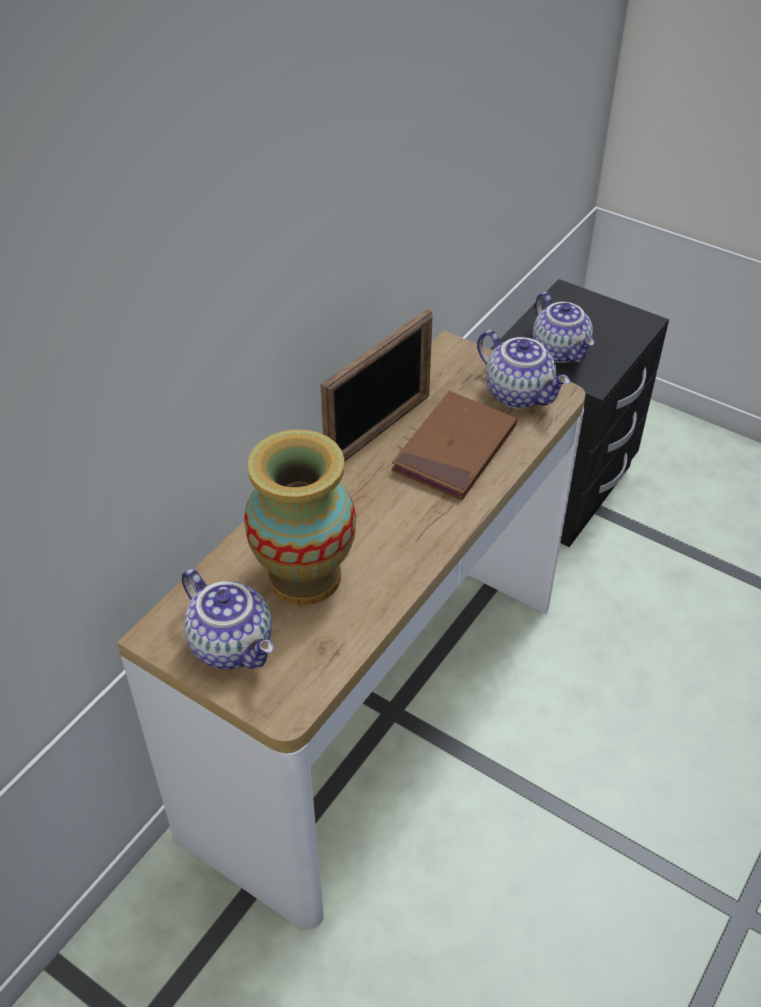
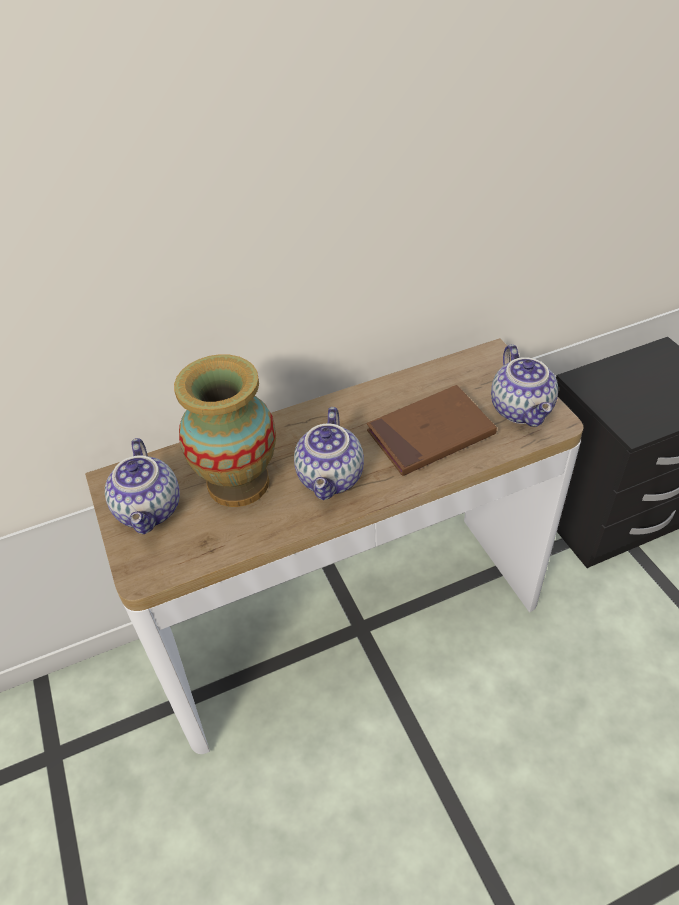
camera: 35 degrees right, 0 degrees up
(379, 432) = (383, 398): picture frame -> none
(561, 351) = (624, 395): teapot -> teapot (332, 478)

